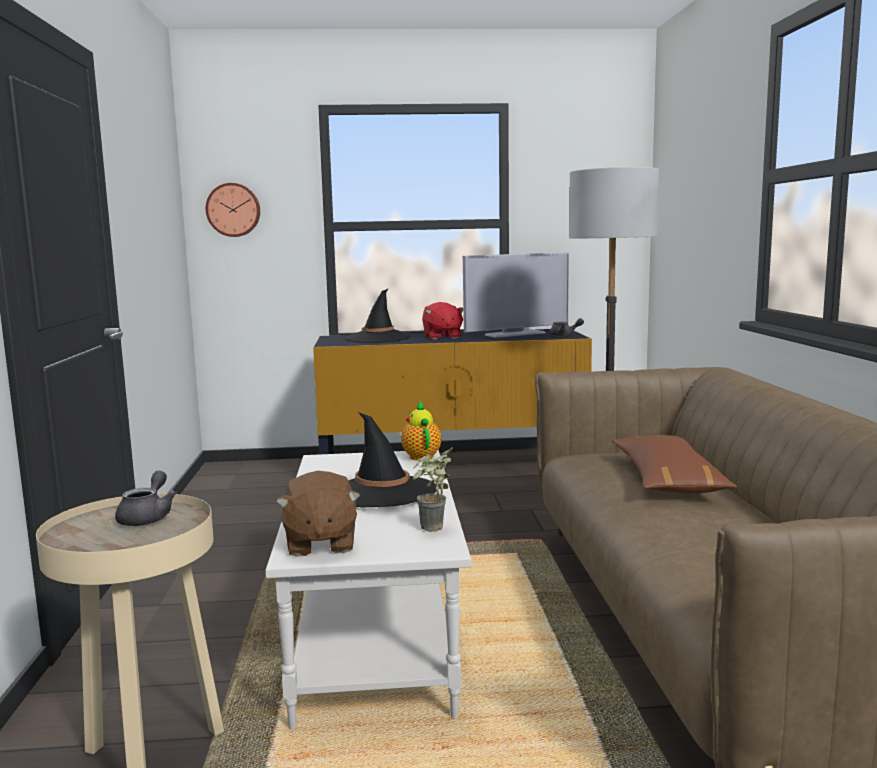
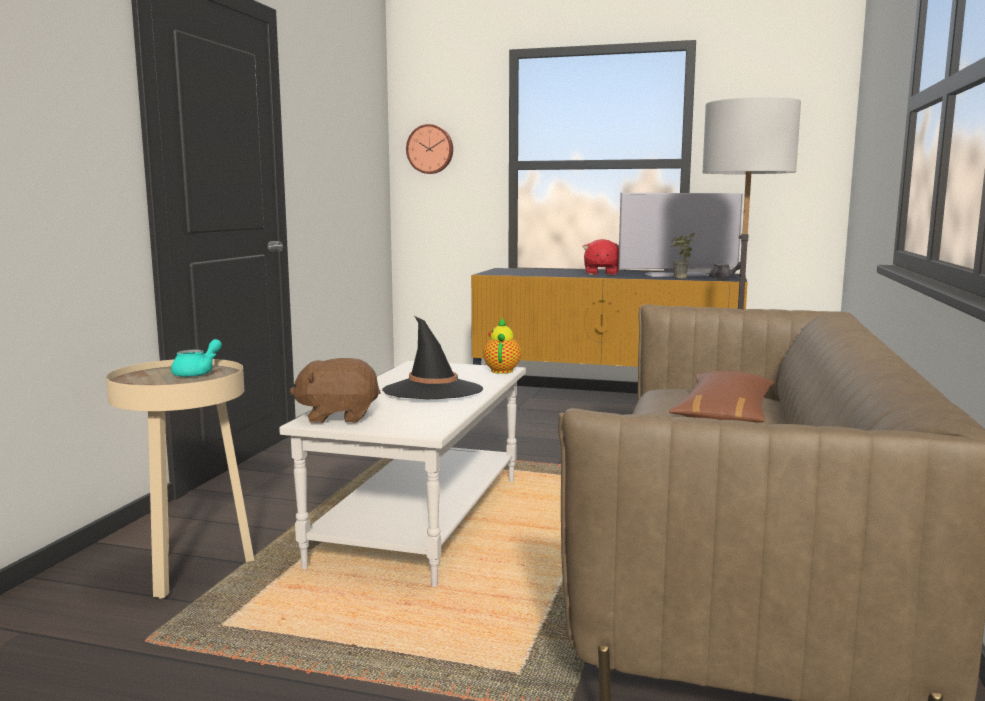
camera: 20 degrees right, 0 degrees up
(148, 517) = (198, 373): grey teapot -> turquoise teapot
(320, 543) = (338, 416): brown plush toy -> brown plush toy turned 75 degrees clockwise
(378, 338) = (541, 271): black hat -> none
(432, 530) = (435, 419): potted plant -> potted plant (679, 278)

